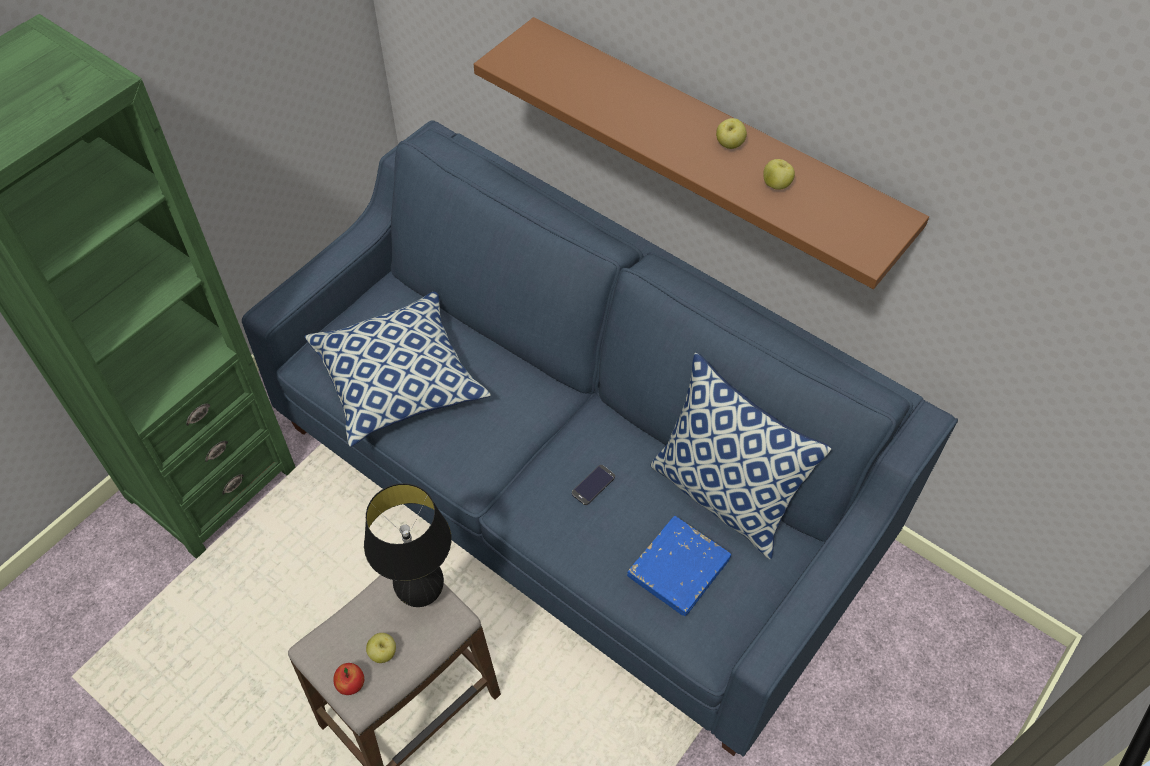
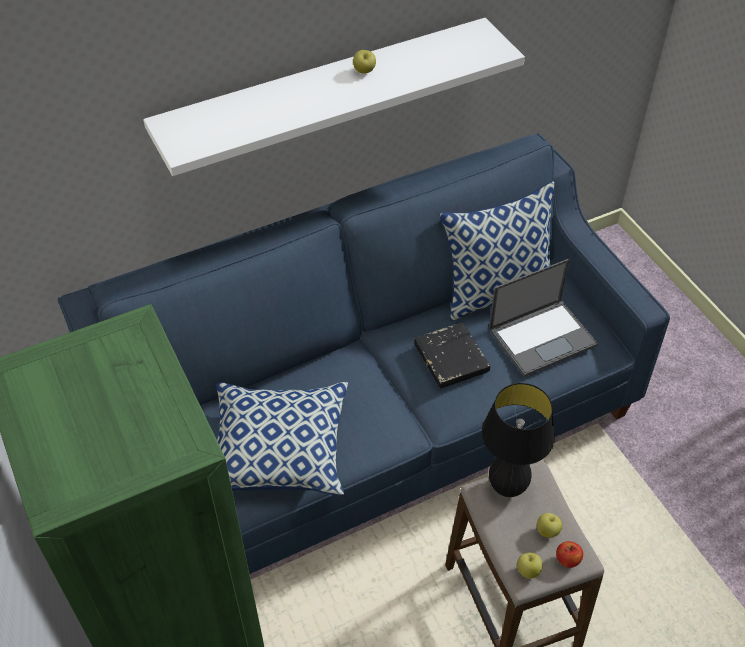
camera: 65 degrees left, 5 degrees down
(593, 485) = (451, 358): phone -> black book
(679, 568) = (543, 336): blue book -> laptop
(712, 139) = (324, 91): brown shelf -> white shelf
(776, 185) = (417, 65): apple -> apple (528, 571)

